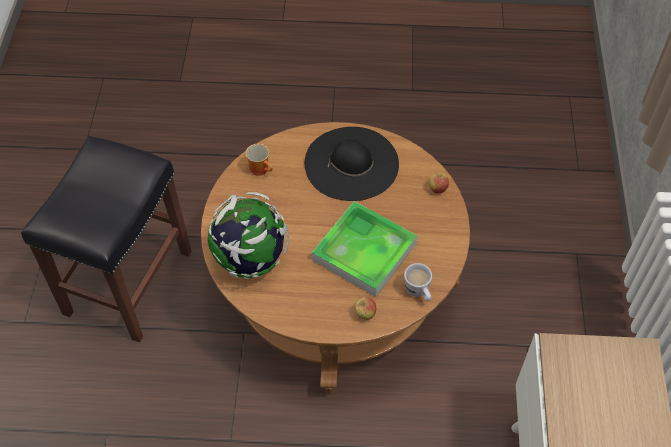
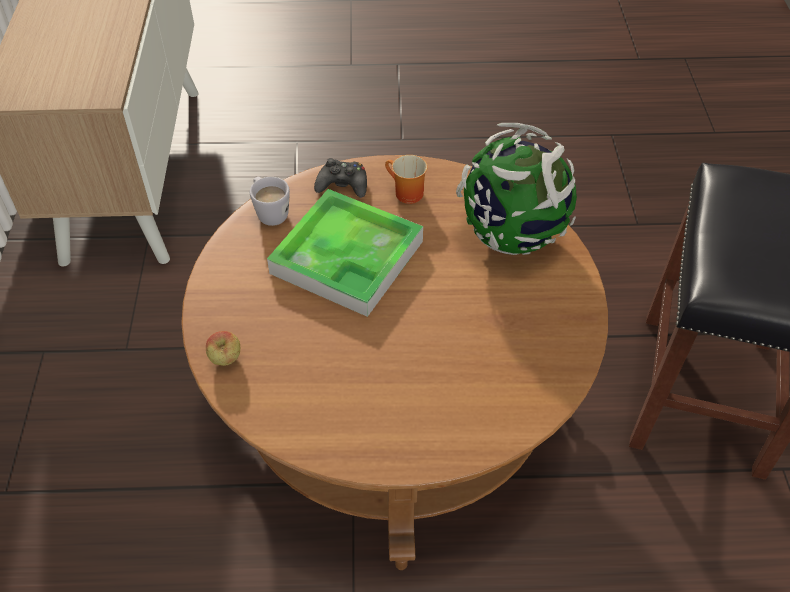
camera: 175 degrees right, 5 degrees down
(261, 169) = (534, 374): mug -> mug (405, 194)
(351, 163) = (376, 396): black hat -> none
(365, 314) = (343, 184): apple -> black game controller

